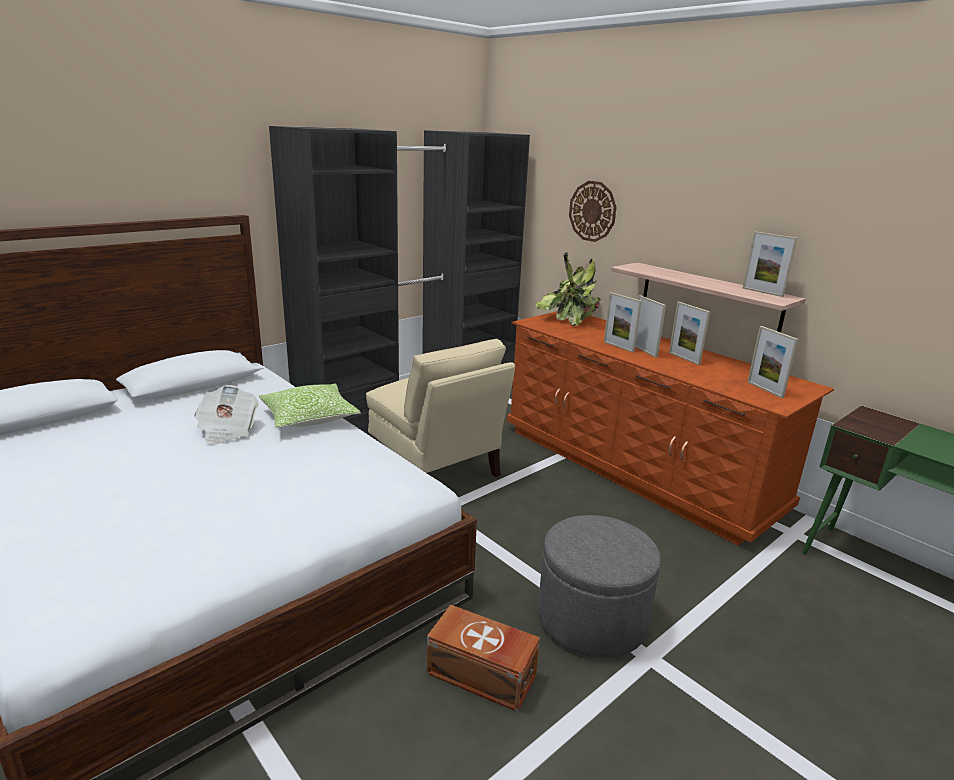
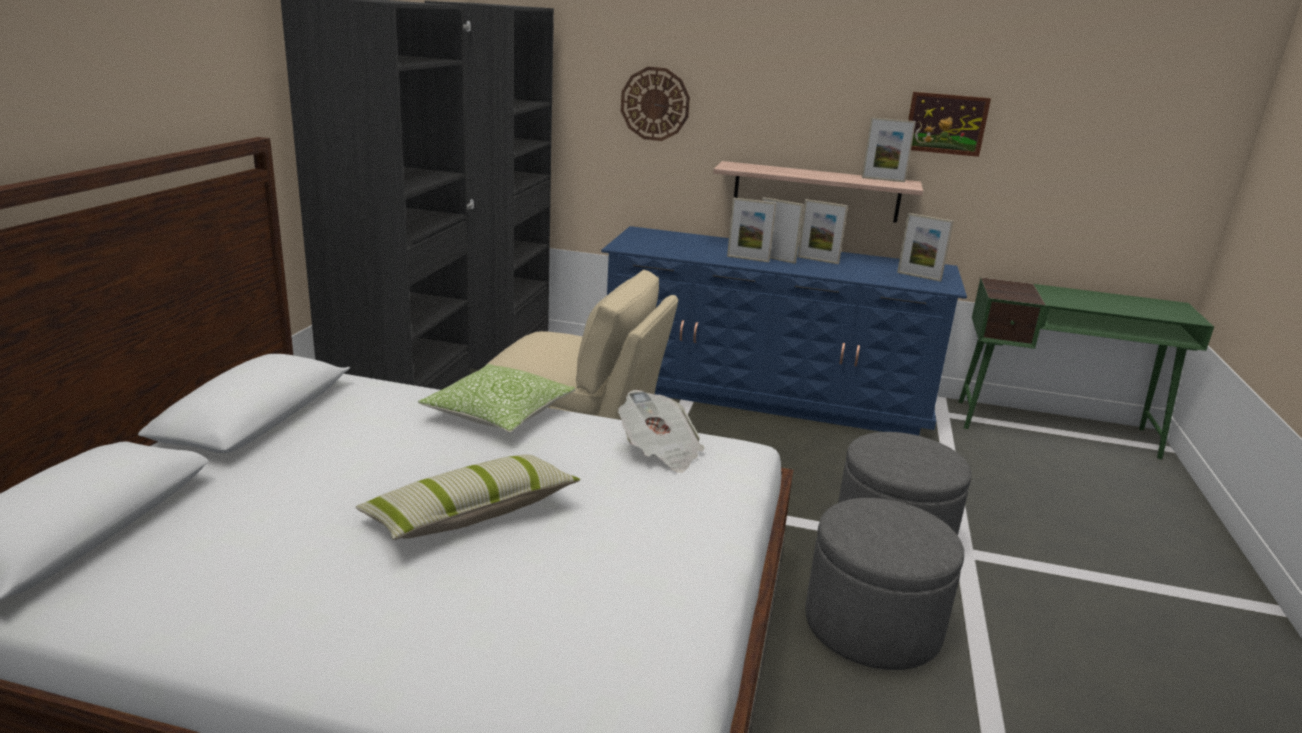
camera: 35 degrees left, 0 degrees up
(192, 470) = (471, 514): none -> pillow
(227, 430) = (424, 456): newspaper -> newspaper (660, 451)
(482, 676) = (872, 626): brown storage box -> grey ottoman
(569, 318) = (652, 236): potted plant -> none
(635, 467) = (765, 393): brown dresser -> blue dresser
(834, 243) = (946, 124): none -> picture

